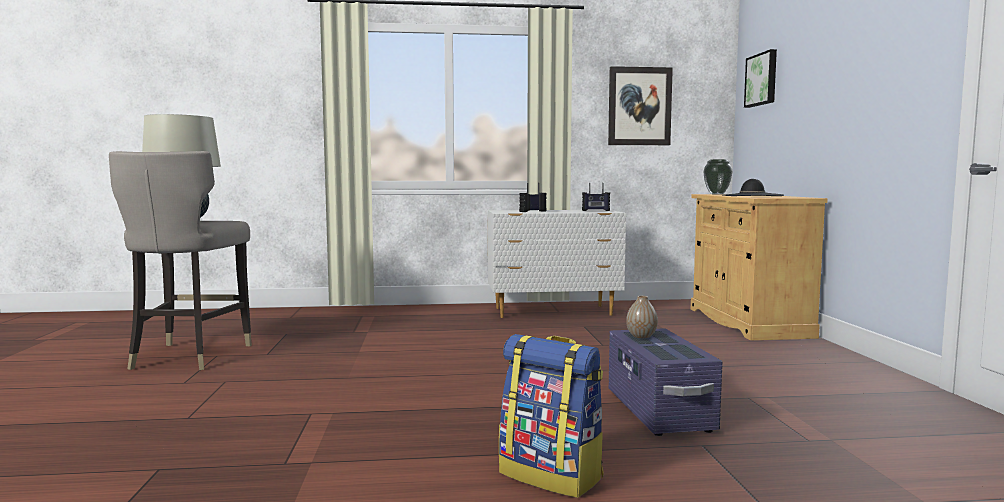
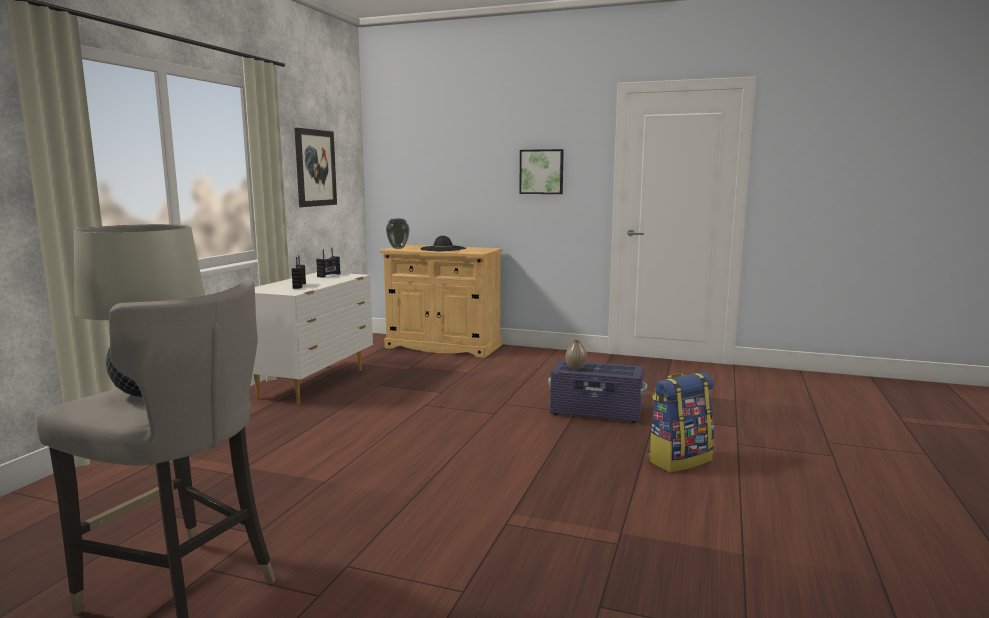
camera: 65 degrees left, 5 degrees up
(762, 79) = (407, 151): picture -> picture (541, 172)

